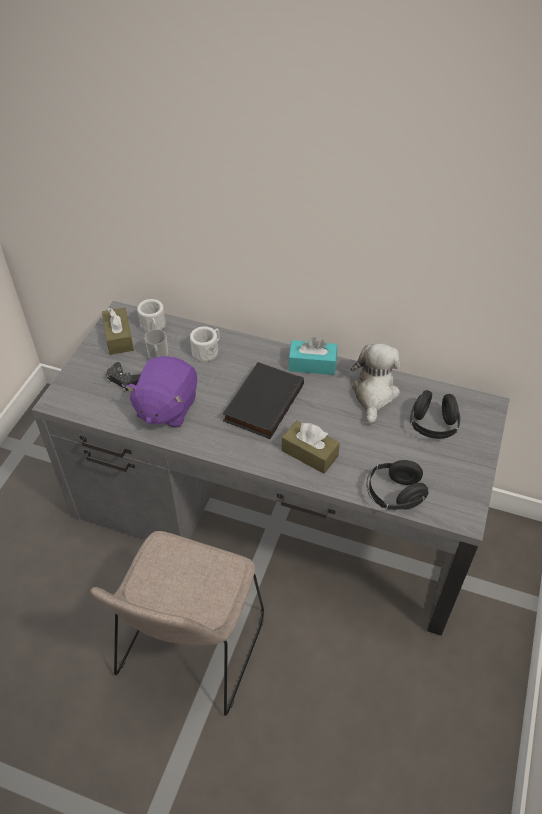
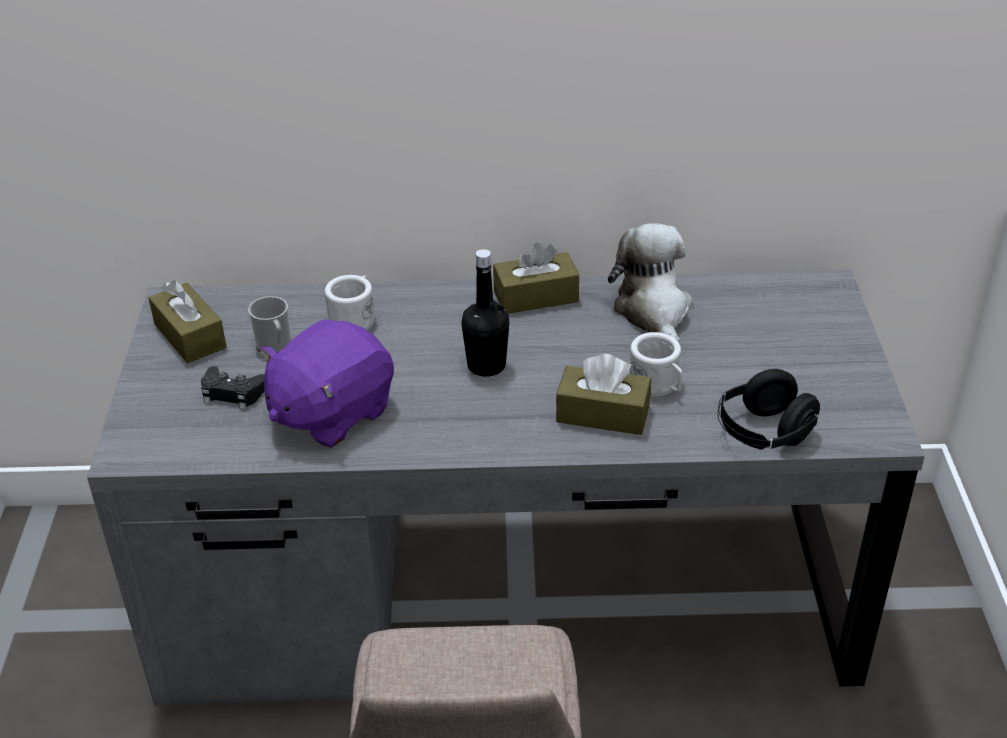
camera: 20 degrees left, 10 degrees down
(153, 327) = (242, 307): white mug -> white mug (657, 385)
(166, 407) = (330, 413): purple plush toy -> purple plush toy turned 45 degrees clockwise
(262, 402) = (486, 365): black book -> black bottle
(312, 364) = (536, 296): turquoise tissue box -> brown tissue box
(432, 426) = (765, 331): black headphones -> none

